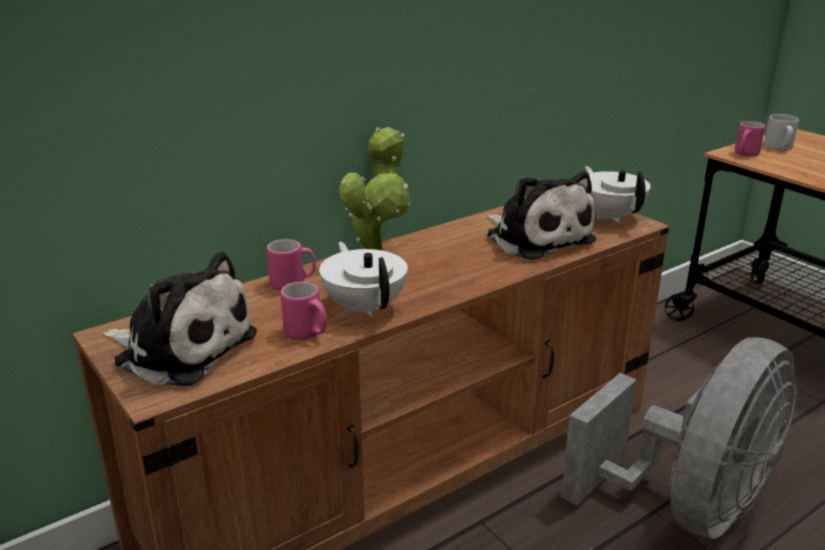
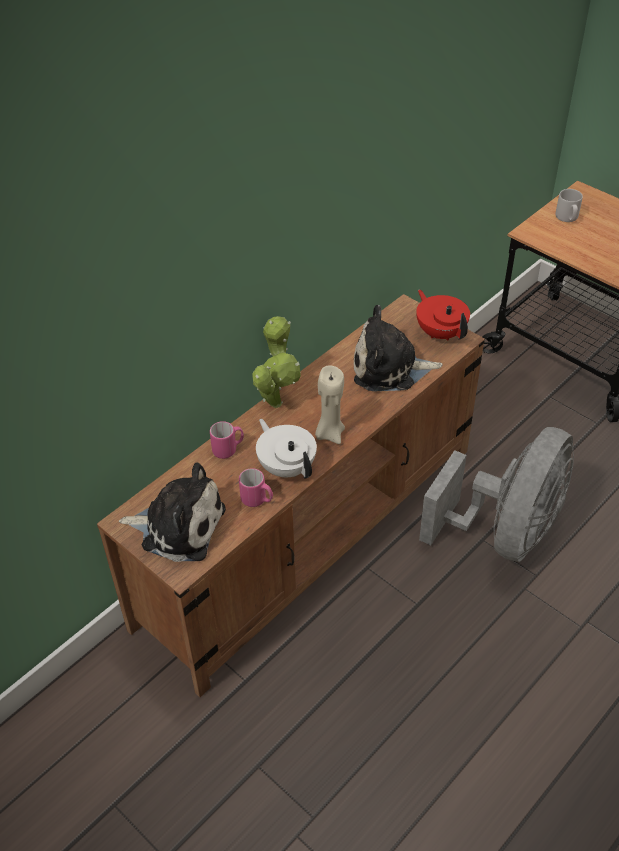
camera: 10 degrees left, 20 degrees up
(437, 283) = (329, 433): none -> beige candle
(536, 237) = (389, 368): plush toy -> plush toy turned 135 degrees clockwise
(610, 216) = (440, 332): white teapot -> red teapot
(745, 155) = (540, 233): pink mug -> none

